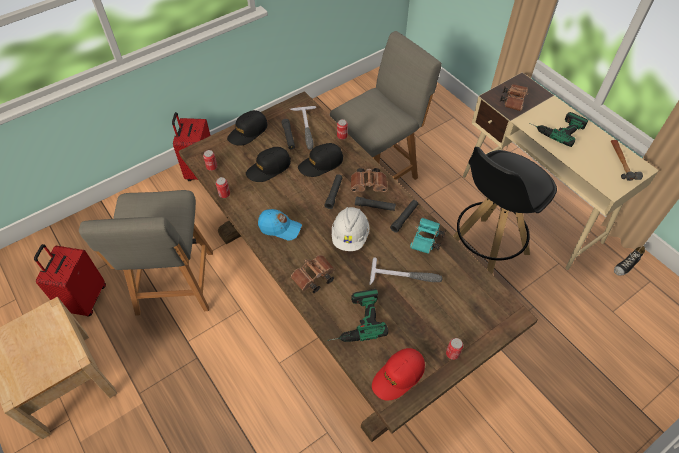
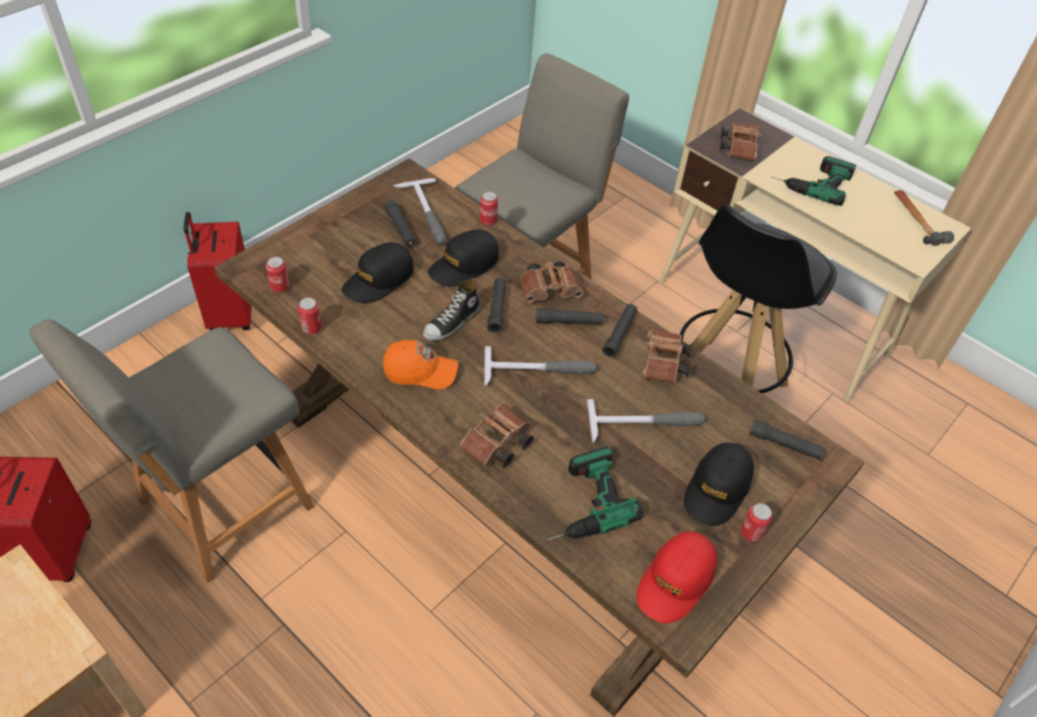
camera: 15 degrees left, 5 degrees down
(175, 285) = (220, 507): grey chair -> grey chair turned 60 degrees clockwise
(248, 132) = (329, 227): black cap -> black cap (717, 489)
(280, 228) = (420, 372): blue cap -> orange cap
(350, 236) = (540, 371): white hard hat -> hammer
(426, 241) = (663, 365): turquoise binoculars -> brown binoculars
(489, 301) = (785, 445): none -> black flashlight
(626, 266) = (928, 385): shoe -> shoe (452, 323)

